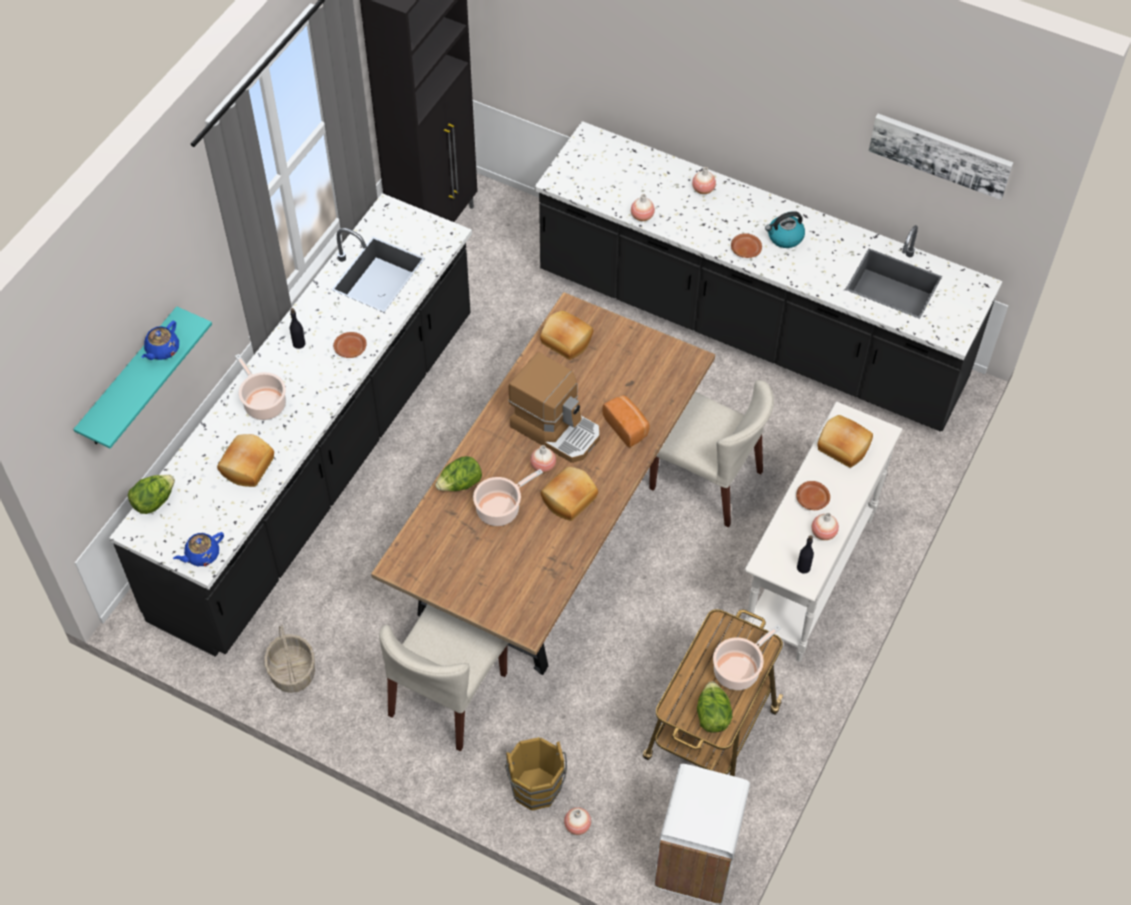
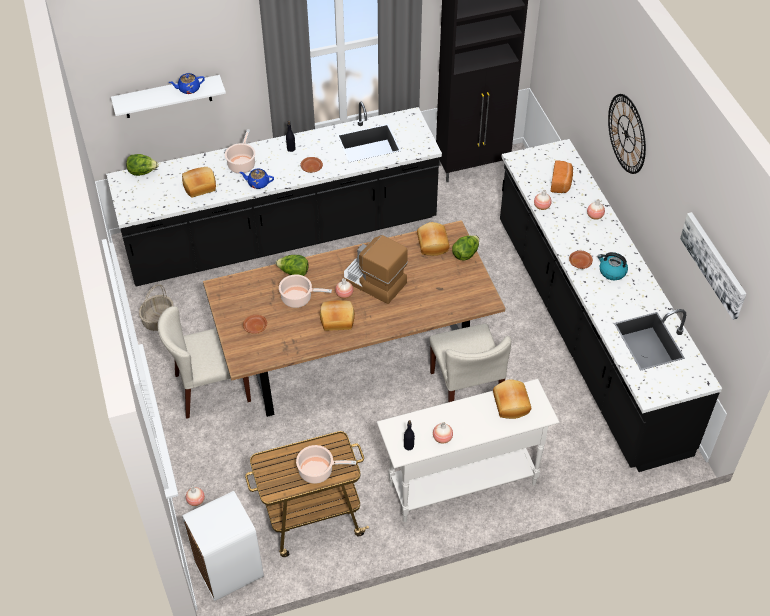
camera: 45 degrees right, 5 degrees down
(130, 380) = (167, 97): turquoise shelf -> white shelf
(202, 555) = (133, 210): blue teapot -> blue teapot (258, 183)
(536, 792) = (196, 468): brown bucket -> none
(556, 428) = (373, 282): coffee machine -> coffee machine turned 135 degrees clockwise
(627, 427) = (411, 308): bread -> bread (561, 183)
(708, 71) = (626, 134): none -> wall clock
(712, 715) = (277, 481): lettuce -> lettuce (465, 254)
(812, 499) = (458, 416): brown plate -> brown plate (255, 327)

